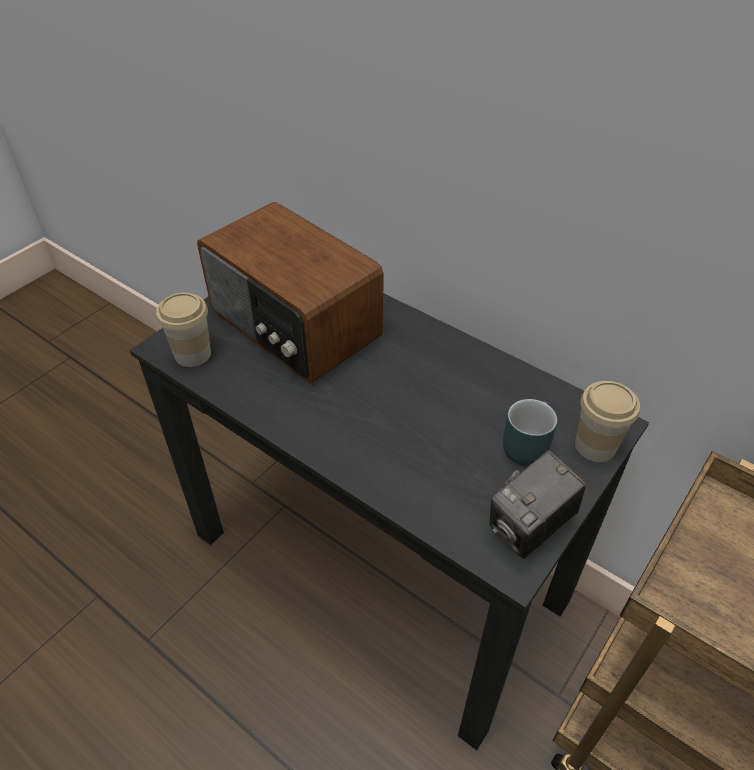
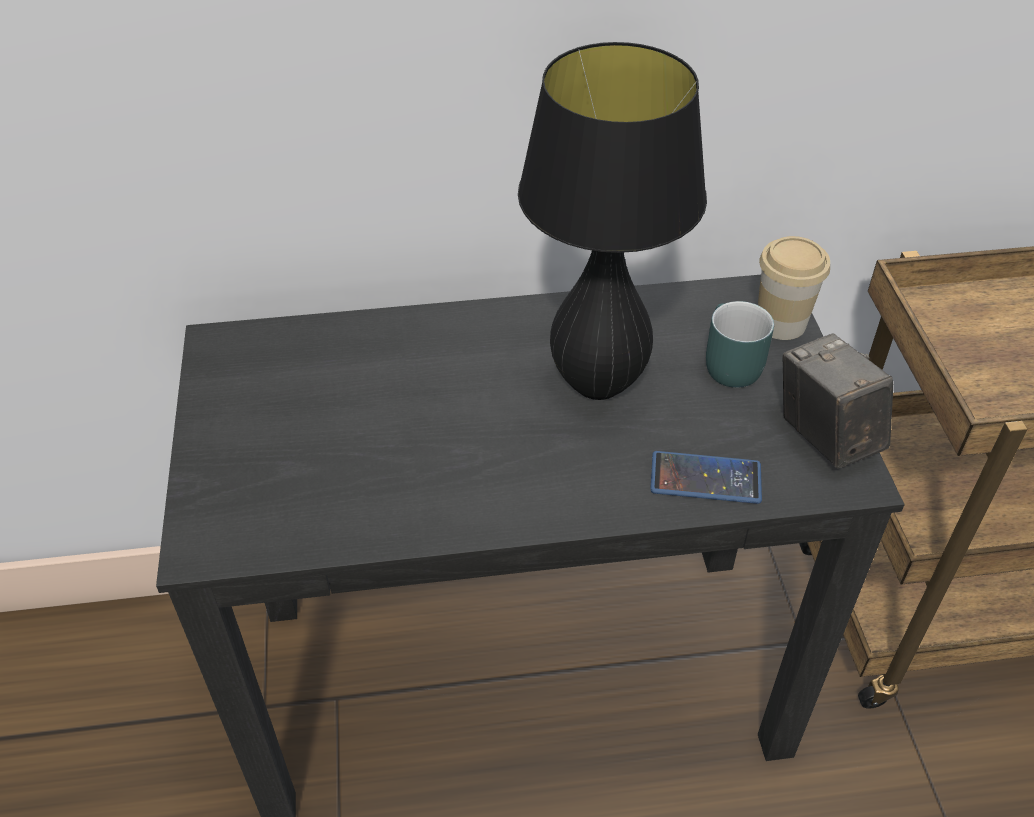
camera: 45 degrees left, 0 degrees up
(192, 354) = (255, 528): cup -> none
(293, 325) = (336, 409): radio -> none
(423, 495) = (705, 478): none -> phone
(434, 402) = (597, 385): none -> black table lamp
(529, 528) = (825, 436): camera -> camera turned 150 degrees clockwise

